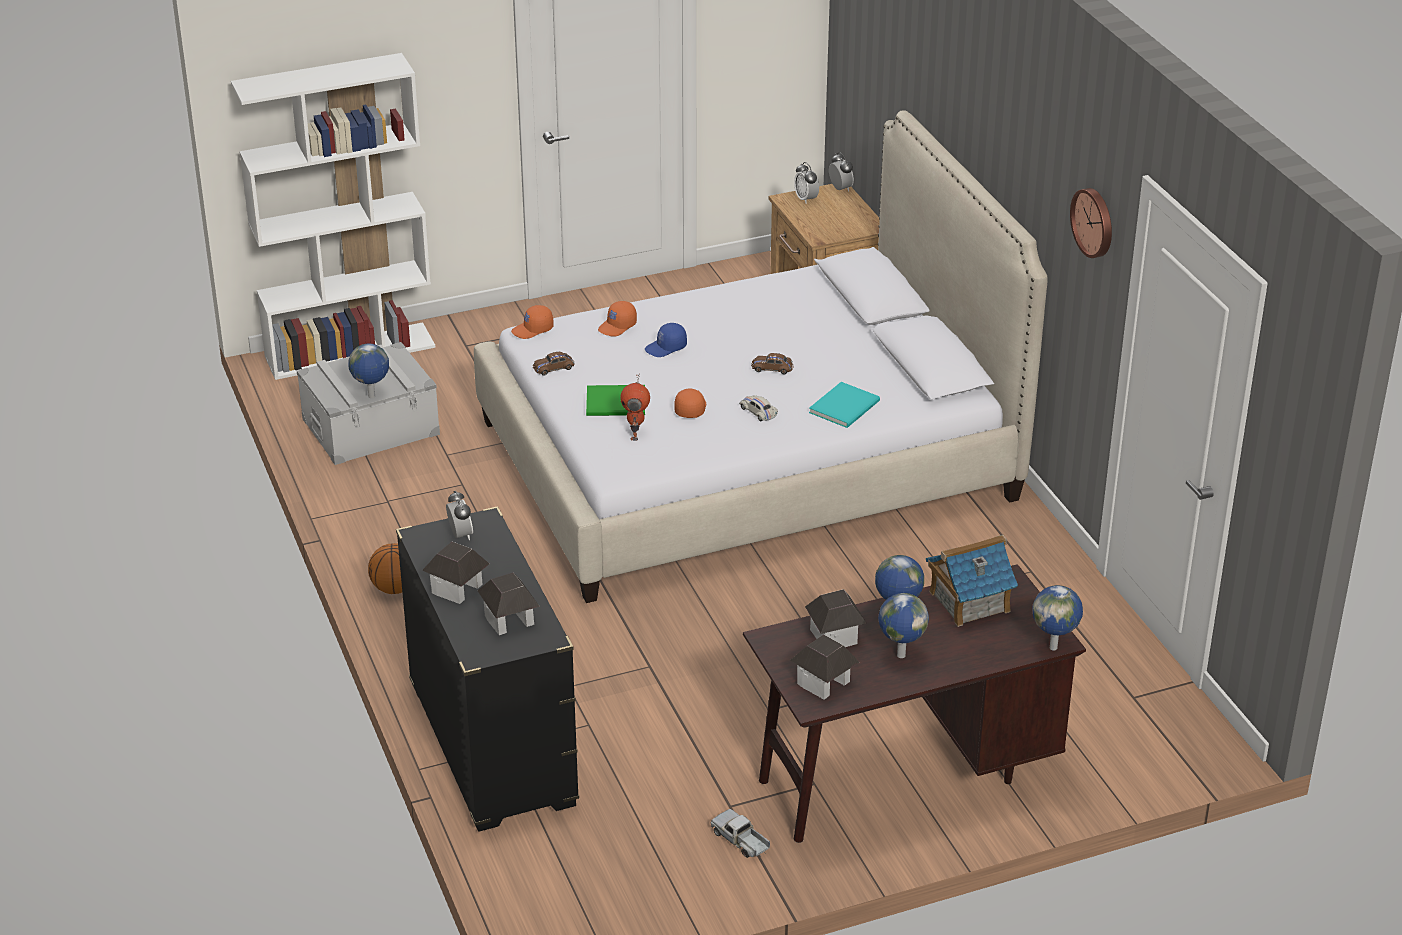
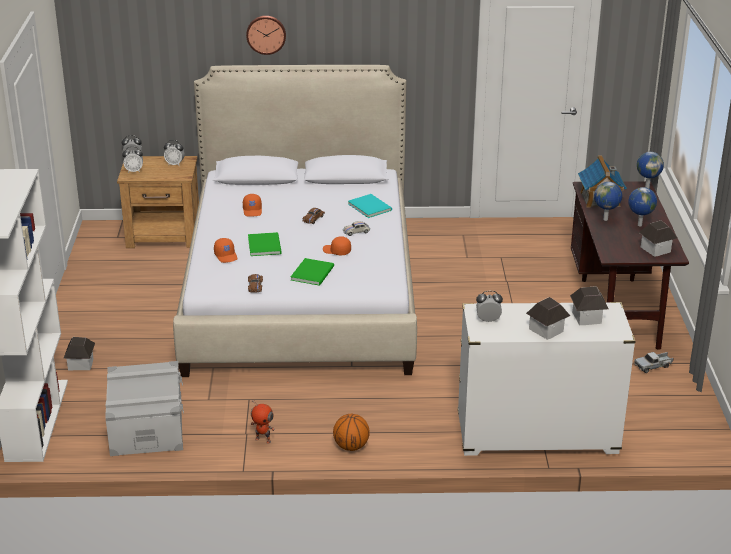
camera: 70 degrees left, 5 degrees down
(372, 397) = (171, 389): globe -> none
(492, 745) = (536, 435): black dresser -> white dresser
(533, 330) = (202, 285): orange cap -> orange cap (253, 210)
(636, 434) = (352, 273): toy robot -> toy robot (263, 439)
(666, 348) = (265, 245): blue cap -> green book
(834, 636) = (616, 239): toy house -> toy house (81, 364)
(850, 222) = (175, 164): none -> alarm clock
(1094, 222) = (434, 28): wall clock -> wall clock (266, 34)

